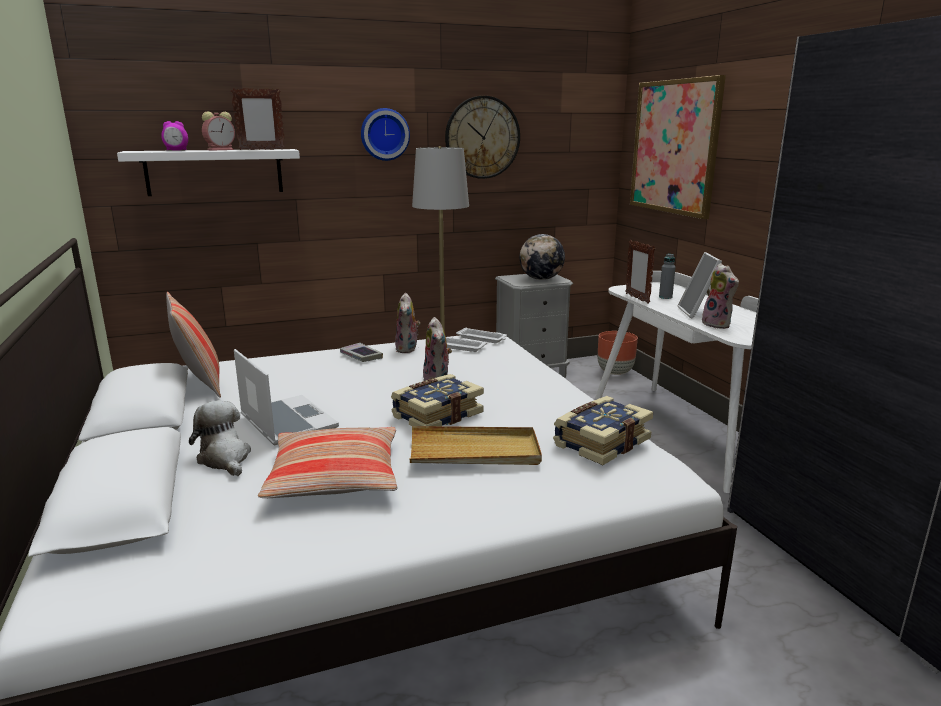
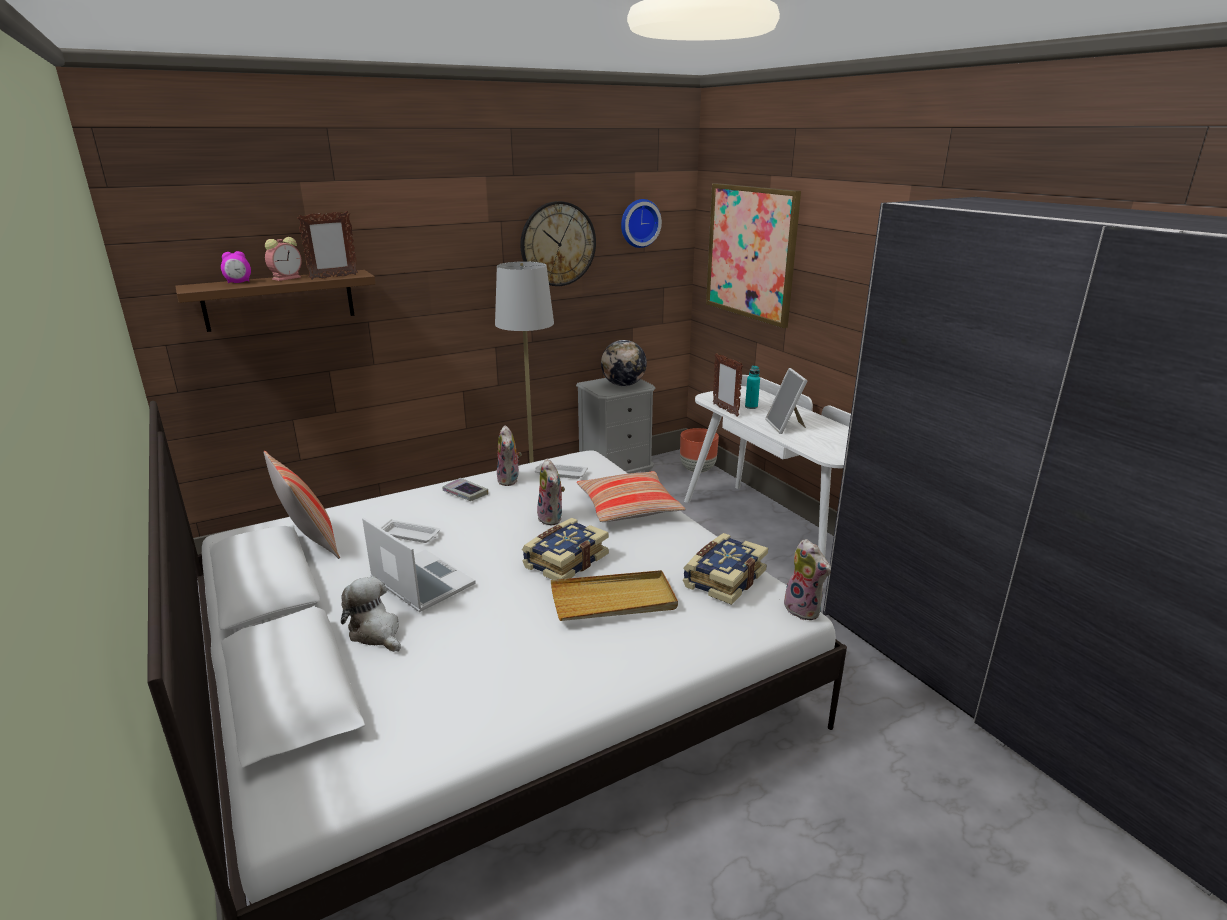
camera: 10 degrees left, 5 degrees up
(214, 172) = (279, 300): white shelf -> brown shelf
(334, 477) = (491, 642): pillow -> pillow (629, 507)
(384, 134) = (458, 247): wall clock -> wall clock (639, 223)
(482, 338) = (580, 461): white tray -> white tray (410, 535)
(665, 297) = (751, 407): grey bottle -> turquoise bottle
(718, 324) = (806, 440): plush toy -> plush toy (804, 609)

